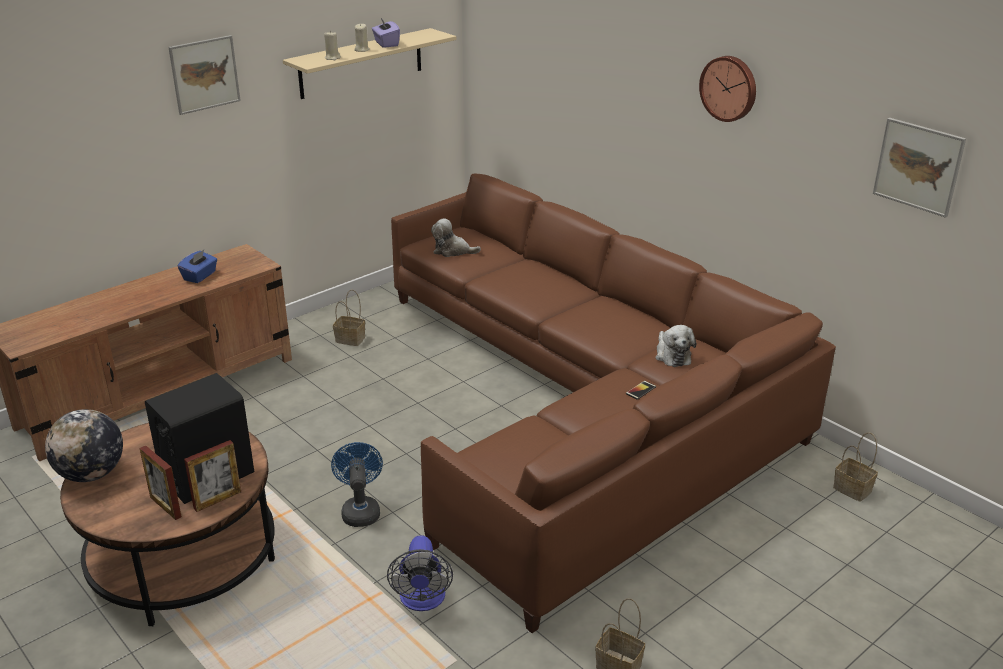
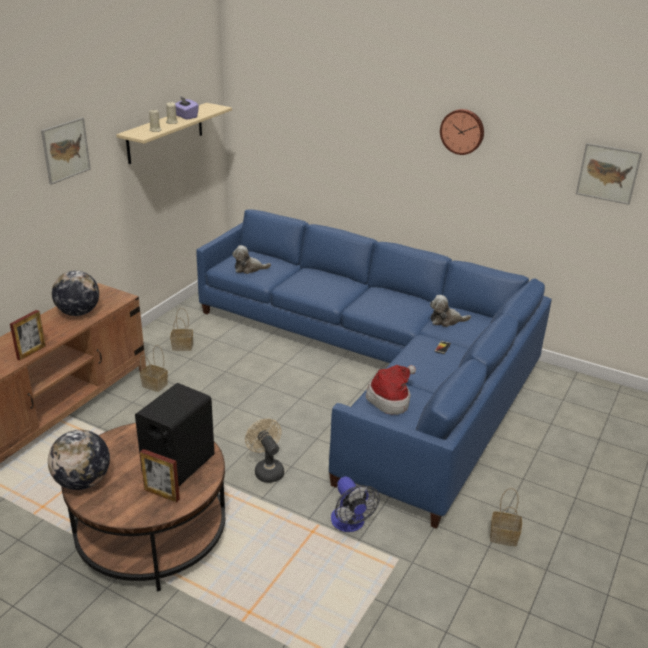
camera: 20 degrees left, 0 degrees up
(200, 276) = (78, 313): blue tissue box -> globe
(217, 500) = (199, 481): picture frame -> picture frame (31, 352)
(360, 510) = (267, 470): blue fan -> beige fan
(523, 445) = (391, 399): none -> hat
(581, 408) = (378, 368): brown sofa -> blue sofa
(672, 355) = (446, 320): plush toy -> plush toy turned 120 degrees clockwise
(851, 489) = (574, 391): basket -> basket (154, 385)

